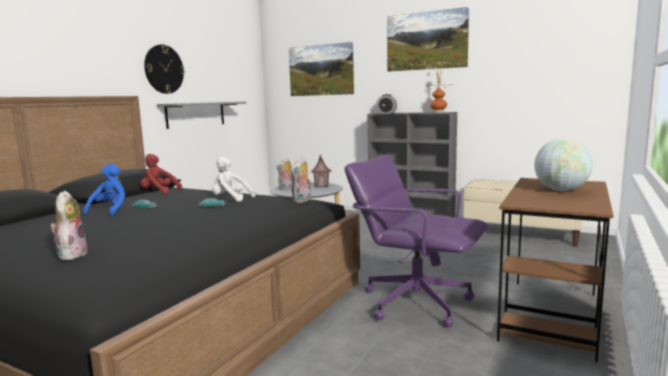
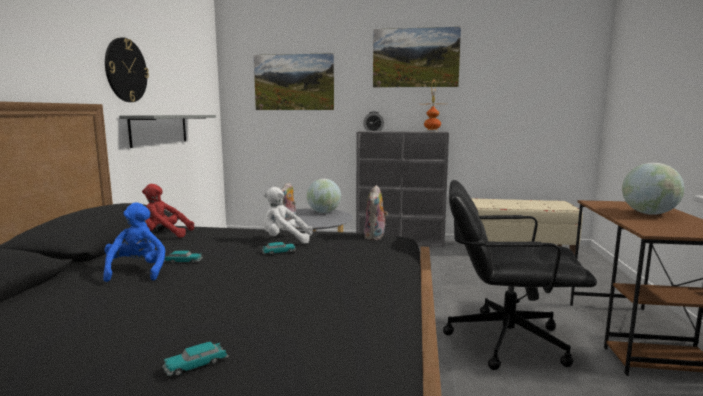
camera: 20 degrees left, 0 degrees up
(71, 255) = (196, 365): plush toy -> toy car
(321, 186) = (324, 212): toy house -> globe
(415, 301) = (505, 340): purple office chair -> black office chair

